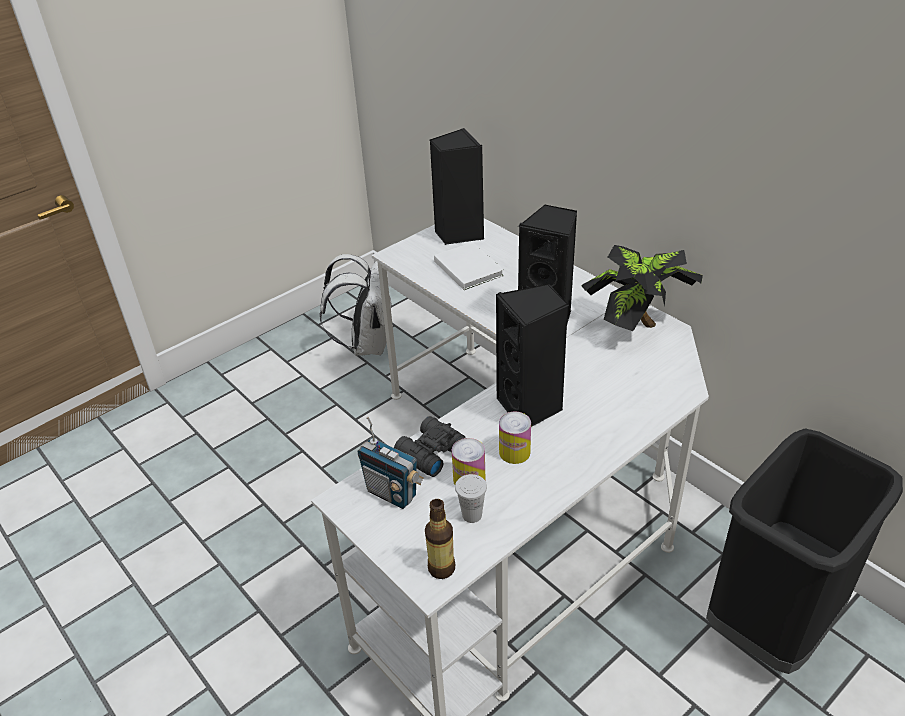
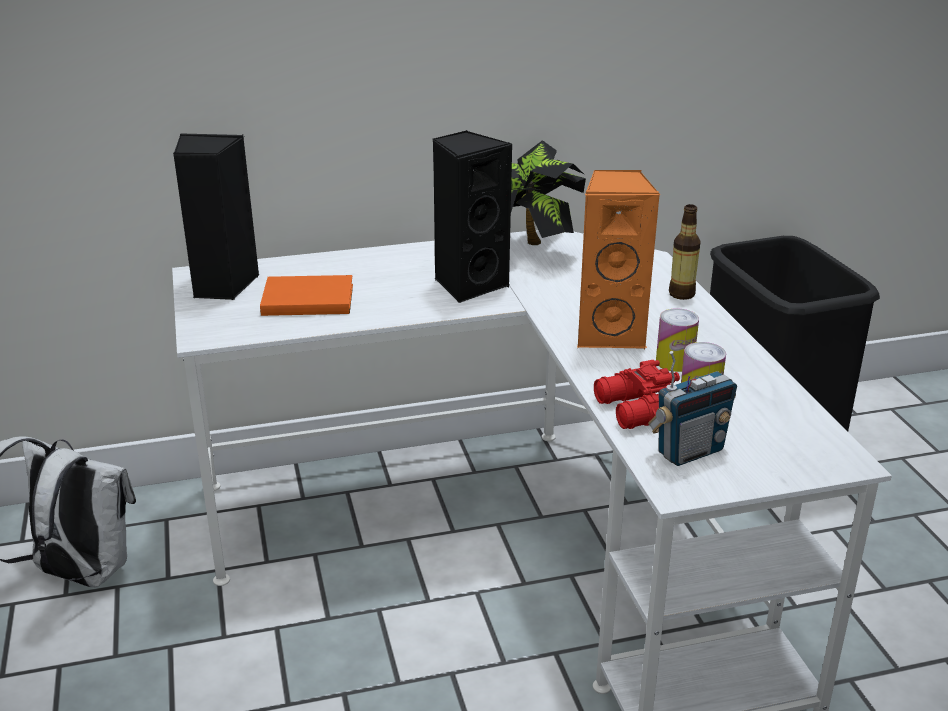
camera: 65 degrees left, 10 degrees down
(429, 453) = (637, 411): black binoculars -> red binoculars
(441, 568) = (827, 449): bottle -> bottle (681, 294)
(468, 267) = (305, 299): white book -> orange book
(472, 515) = (756, 411): white cup -> none
(531, 408) = (610, 334): black speaker -> orange speaker

